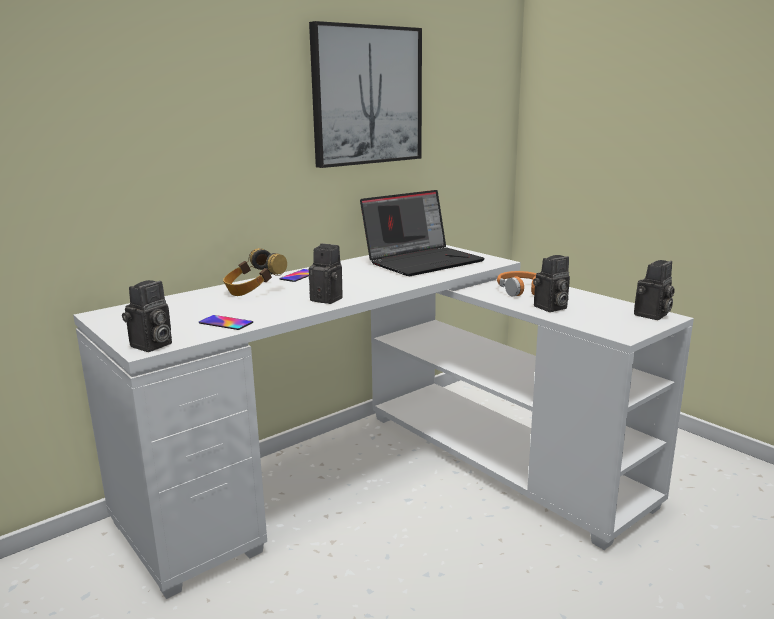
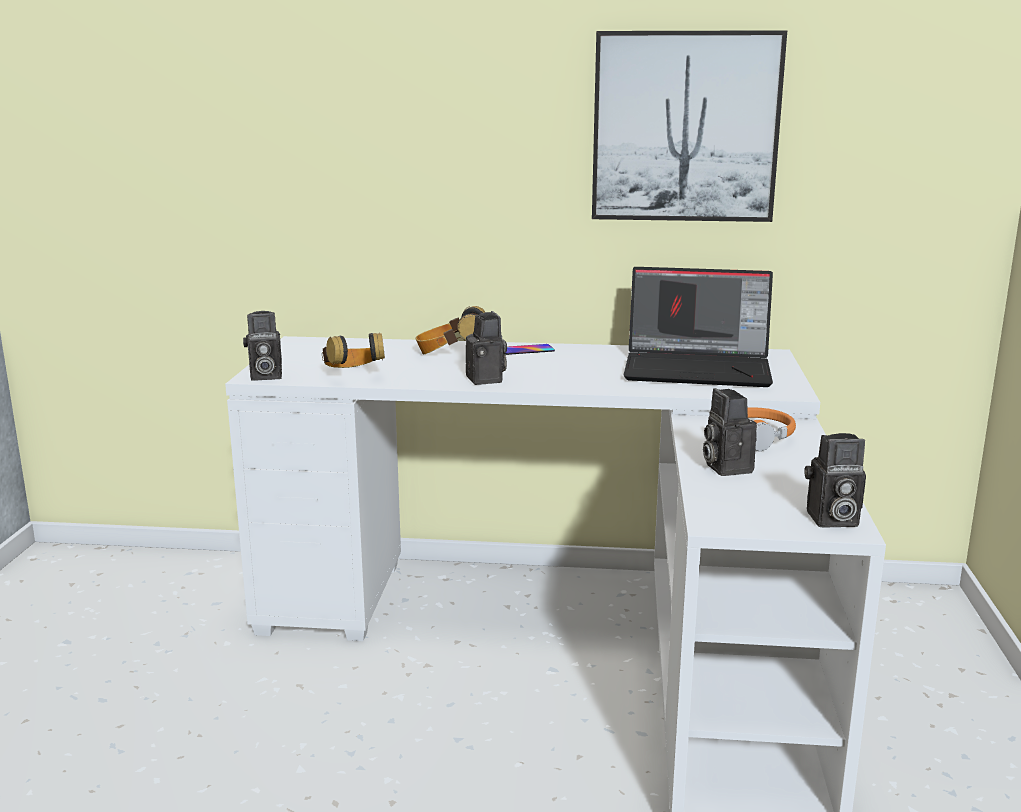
camera: 45 degrees right, 0 degrees up
(225, 323) = (353, 375): phone -> headphones
(550, 308) = (725, 467): camera -> camera turned 60 degrees clockwise

